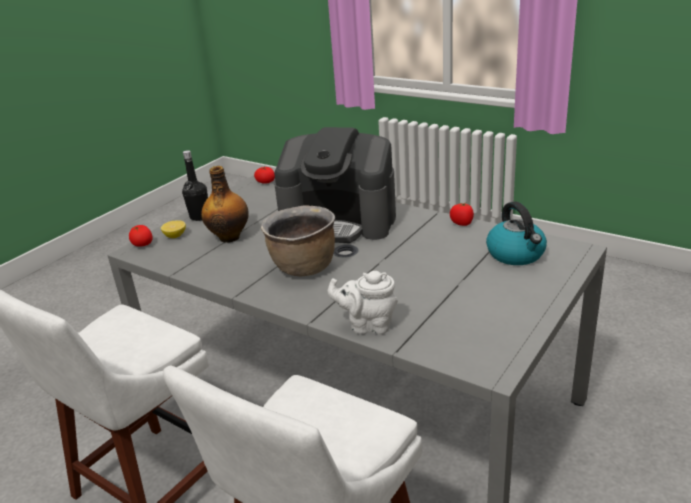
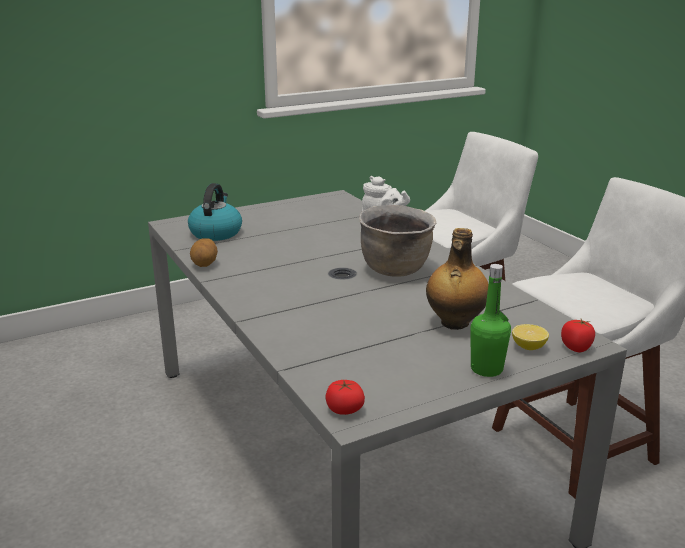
camera: 155 degrees left, 5 degrees down
(199, 217) = (486, 369): black bottle -> green bottle
(340, 221) = (313, 301): coffee machine -> none
(462, 223) = (205, 264): tomato -> potato

